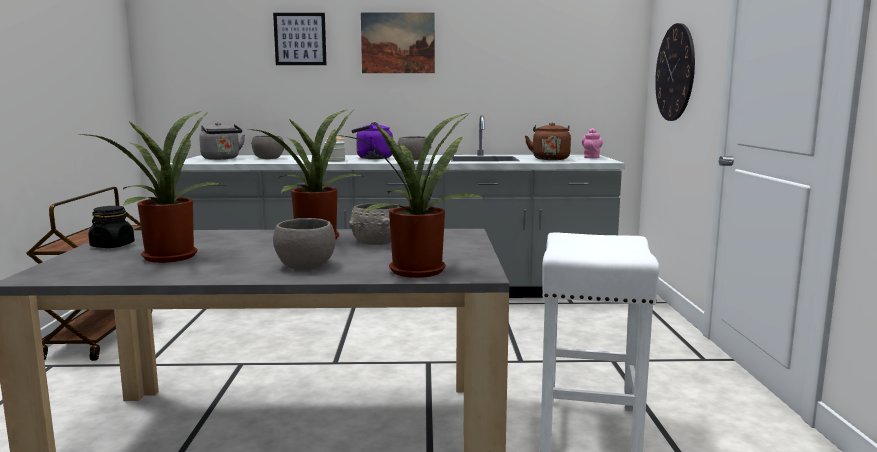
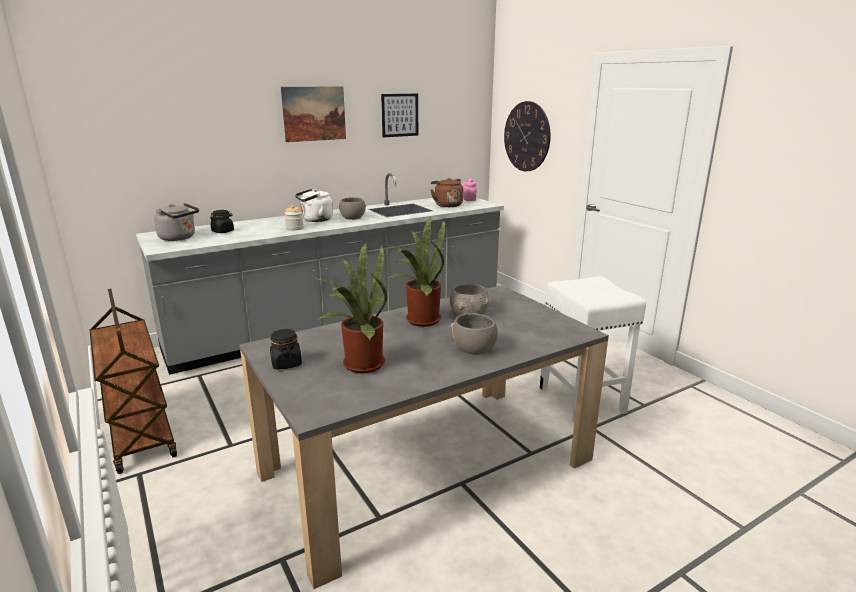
camera: 30 degrees left, 10 degrees up
(268, 158) = (223, 231): grey bowl -> black jar
(300, 39) = (225, 113): picture -> picture (399, 115)
(372, 158) = (315, 220): purple kettle -> white kettle
(417, 269) = (543, 336): potted plant -> none

